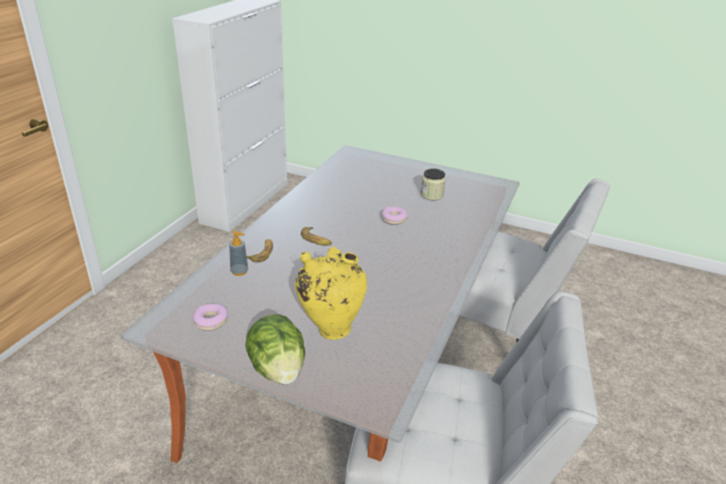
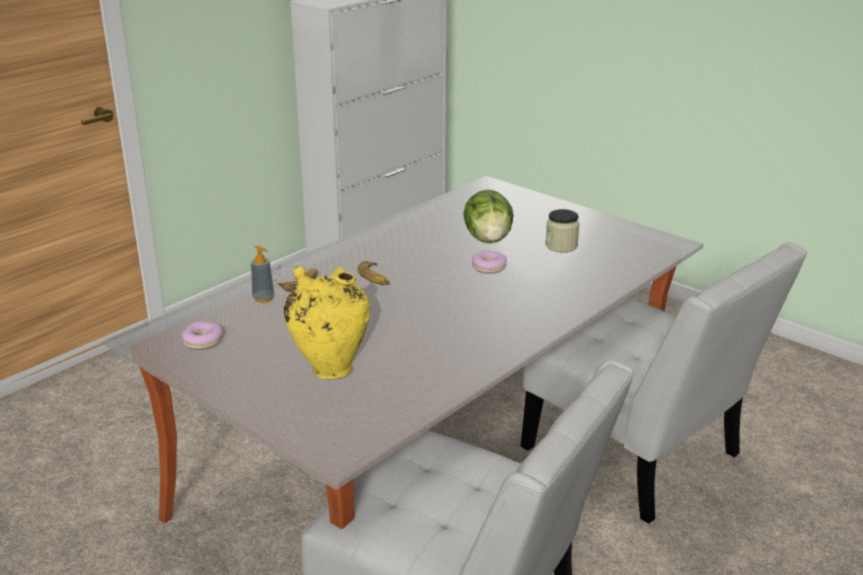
camera: 20 degrees right, 5 degrees down
(278, 369) = (245, 397): lettuce -> lettuce (488, 239)

